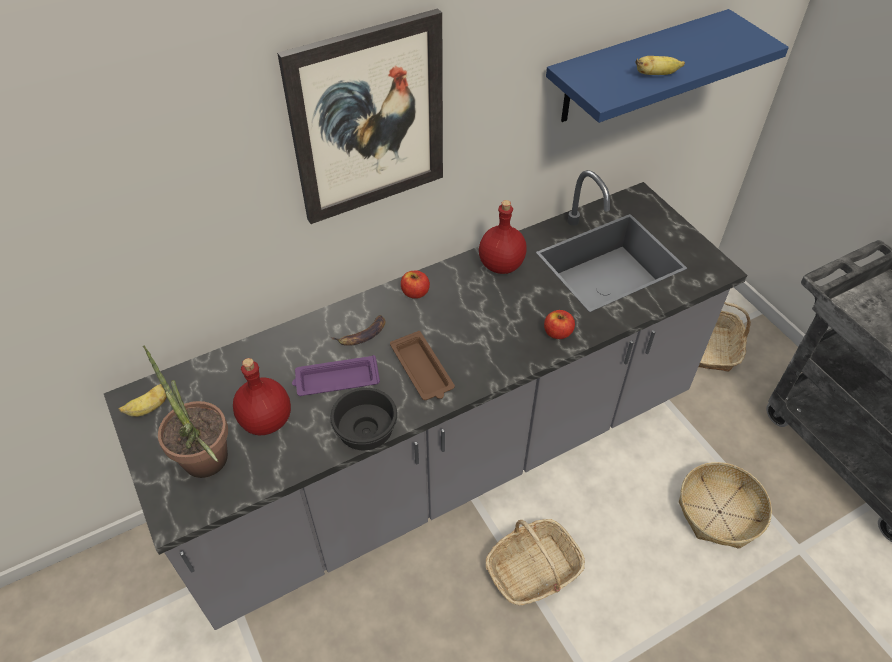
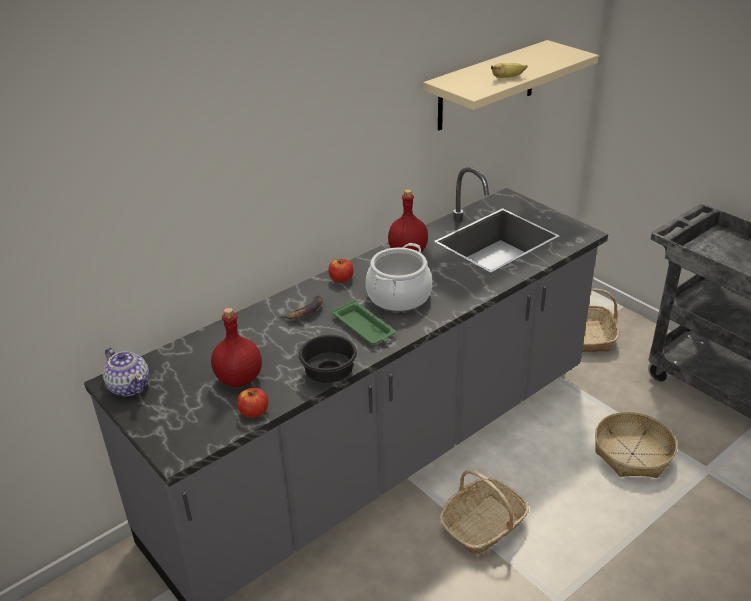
camera: 10 degrees left, 15 degrees down
(148, 408) = (129, 386): banana -> teapot
(208, 467) = (197, 417): potted plant -> none
(336, 380) = (291, 344): purple tray -> none
(368, 120) = (296, 122): picture -> none
(422, 370) = (364, 327): brown tray -> green tray
(473, 330) = (398, 296): none -> cooking pot
(557, 332) = (469, 288): apple -> apple (254, 412)
(635, 67) = (487, 86): blue shelf -> beige shelf

